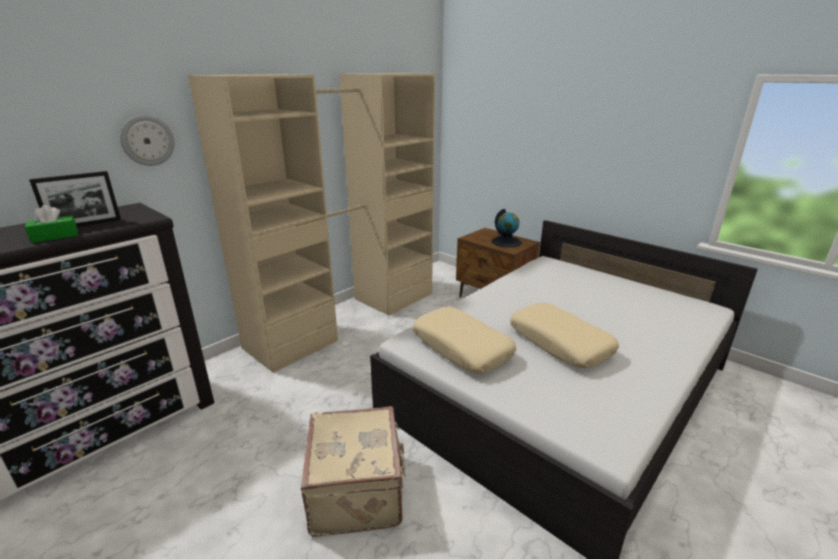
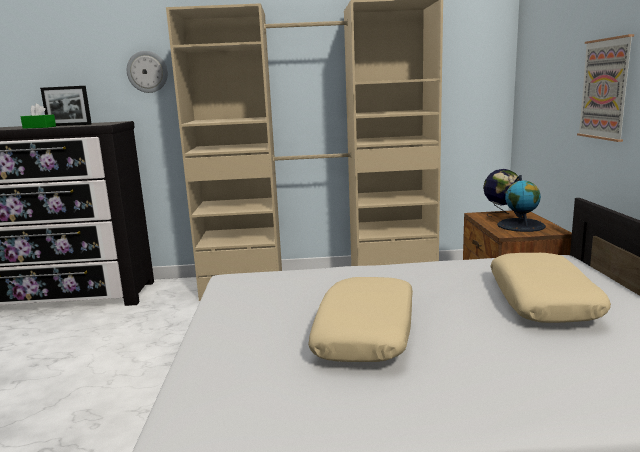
camera: 45 degrees right, 10 degrees down
(358, 490) = (104, 404): beige suitcase -> none
(462, 348) = (259, 299): beige pillow -> beige pillow (543, 300)
(479, 235) = (501, 214): none -> globe
(548, 150) = (605, 89): none -> picture

